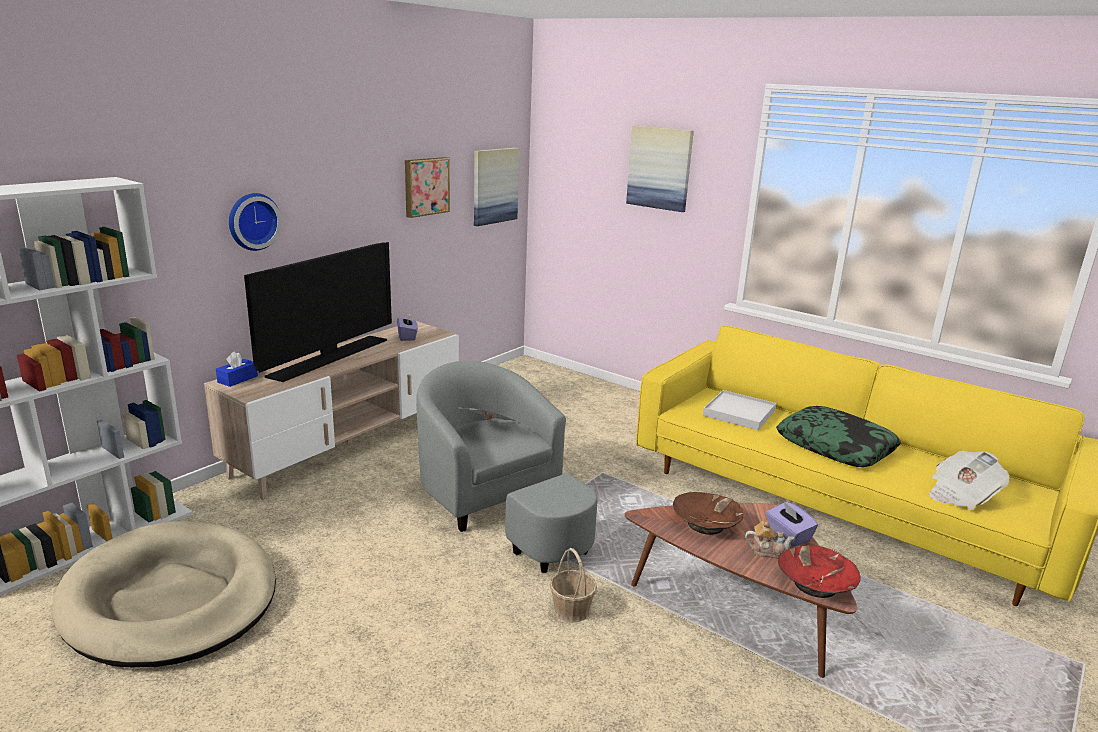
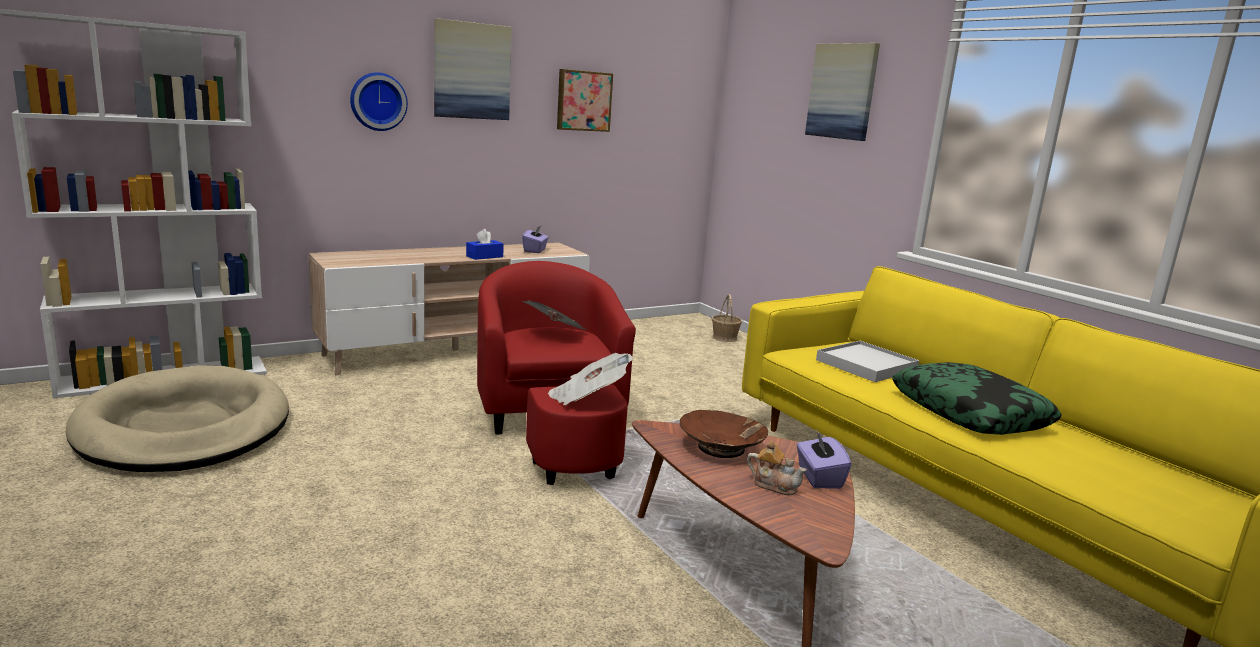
camera: 20 degrees right, 5 degrees down
(237, 379) = (340, 254): blue tissue box -> blue tissue box (484, 256)
(329, 358) = (441, 253): television -> none
(494, 186) = (672, 115): picture -> picture (471, 71)
(498, 508) = (552, 424): grey armchair -> red armchair
(571, 609) = (549, 521): basket -> basket (725, 338)
(815, 584) = (807, 527): red bowl -> none
(961, 495) = (1117, 487): newspaper -> newspaper (588, 398)

